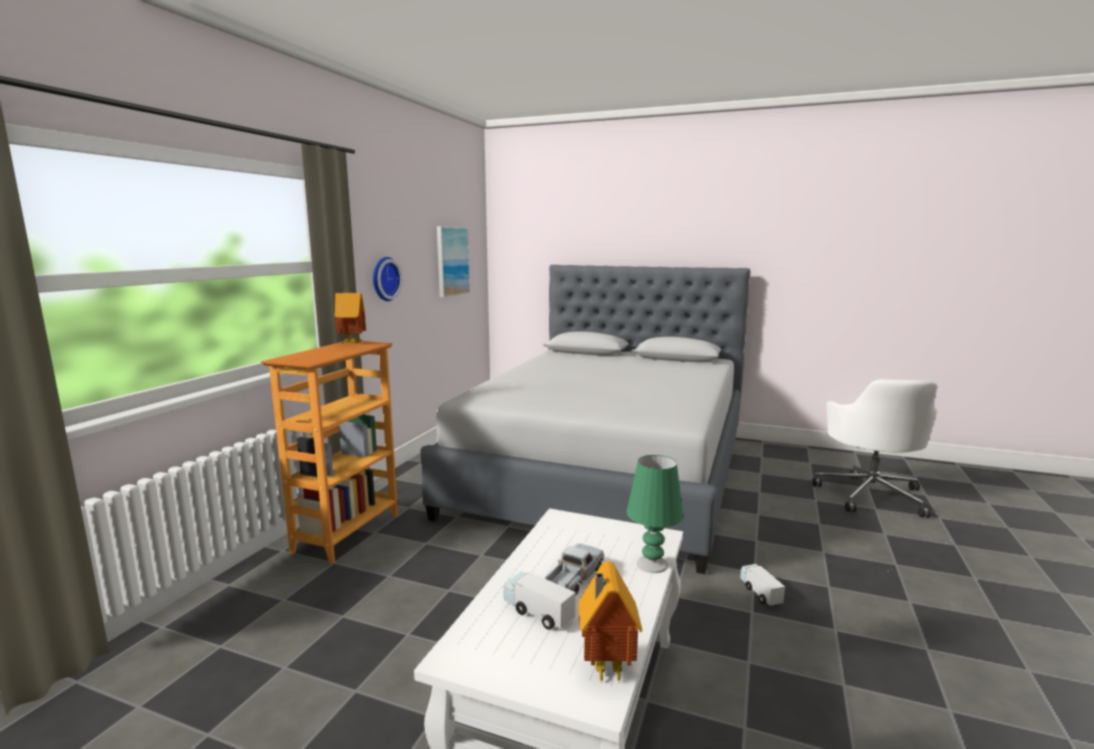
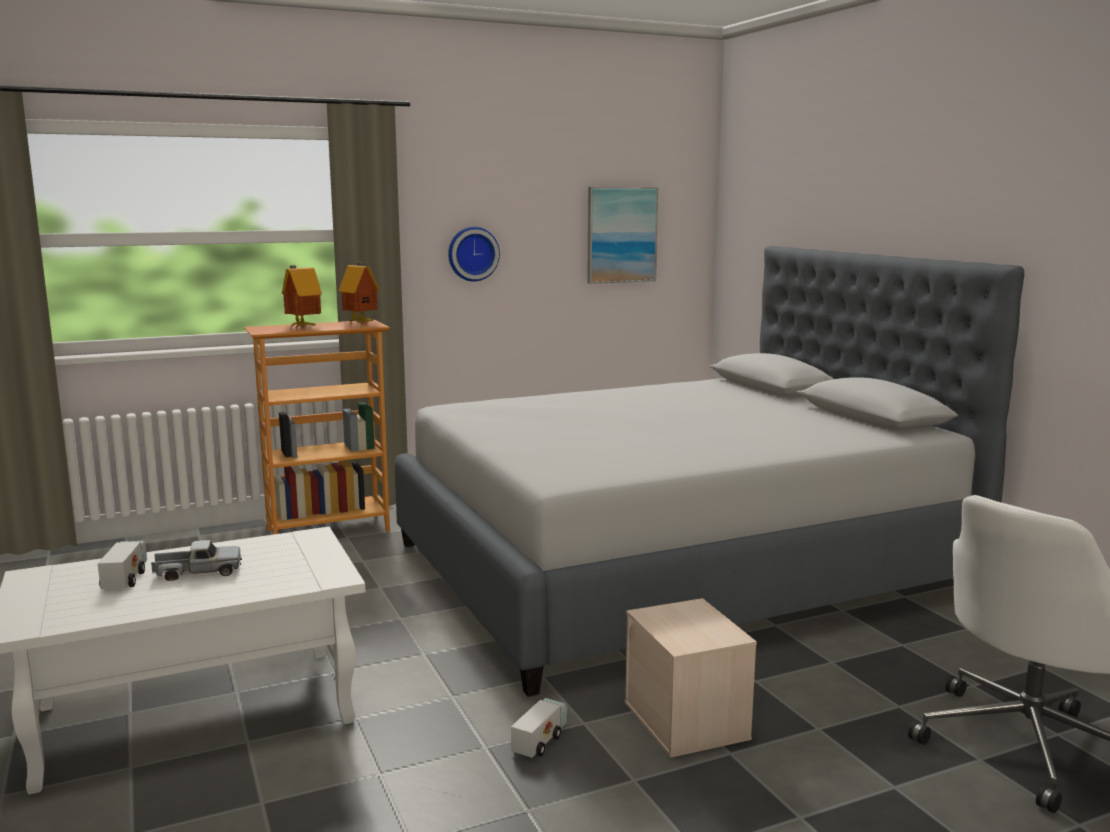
camera: 45 degrees right, 0 degrees up
(604, 668) = (63, 619): toy house -> toy house (302, 326)
(652, 564) = (268, 590): green table lamp -> none
(781, 546) = (687, 721): none -> beige storage box

